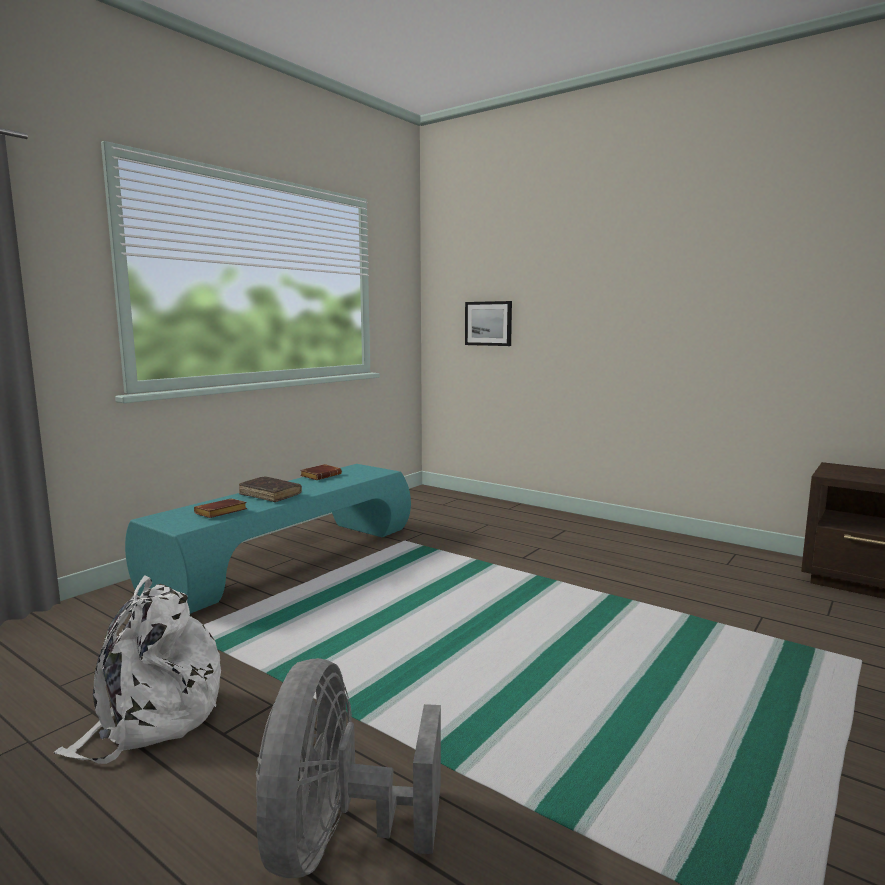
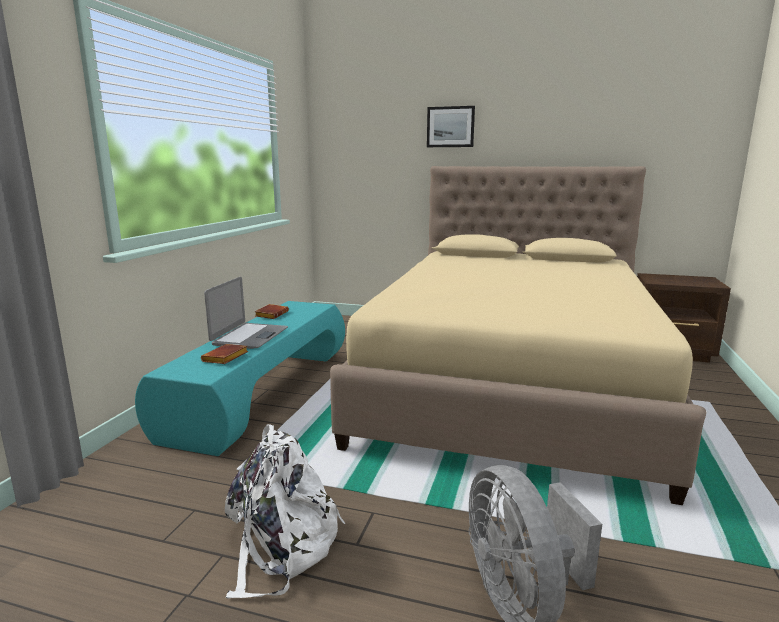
camera: 20 degrees left, 5 degrees up
(270, 495) = (249, 336): brown book -> laptop
(488, 323) = (376, 174): picture -> picture (450, 127)
(582, 590) = (512, 382): none -> beige bed

